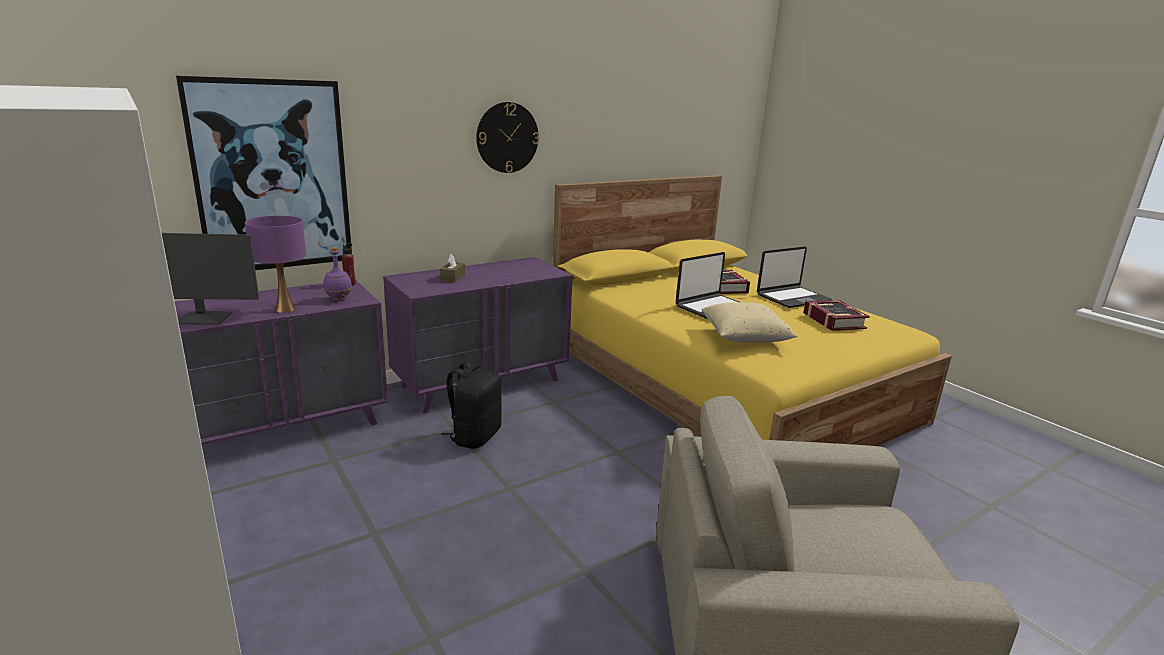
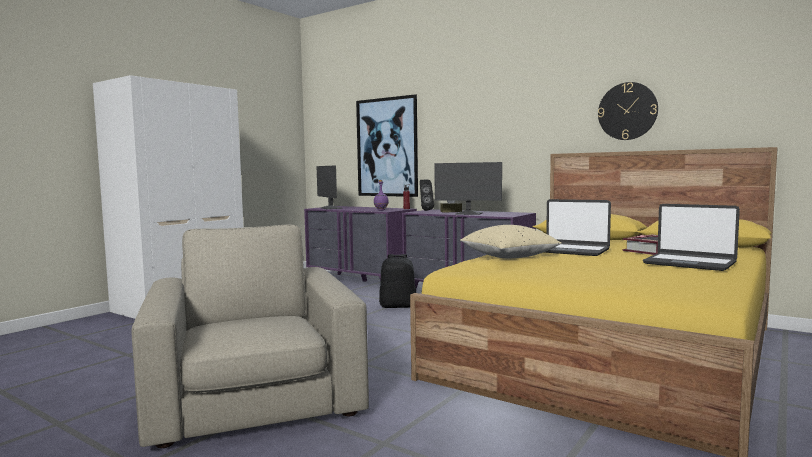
camera: 70 degrees right, 15 degrees down
(285, 309) = (356, 209): purple table lamp -> none
(404, 282) = (425, 210): none -> black speaker
(499, 278) = (468, 213): none -> monitor
(507, 137) = (516, 119): wall clock -> wall clock (627, 111)
(833, 321) = (645, 273): book -> none

